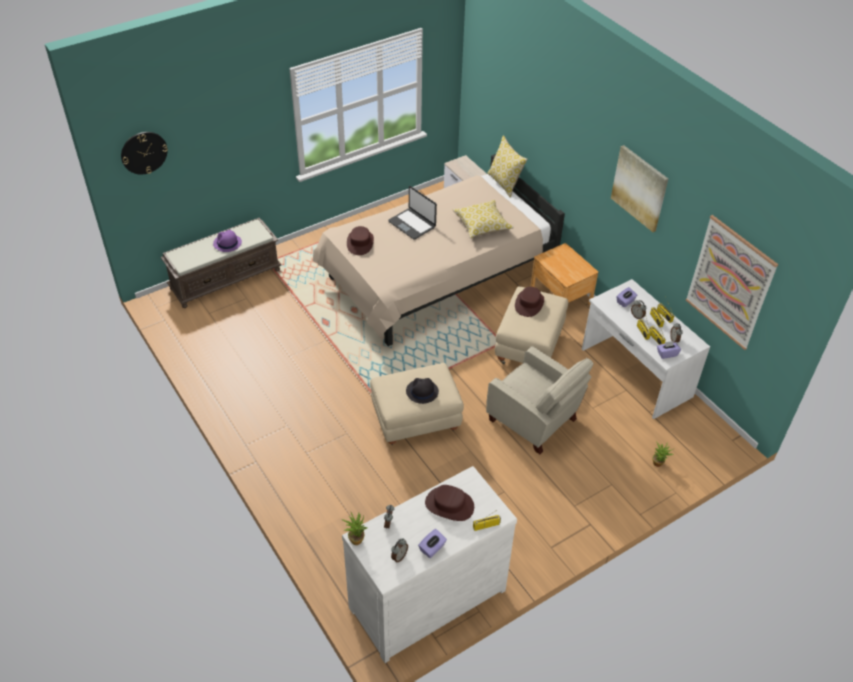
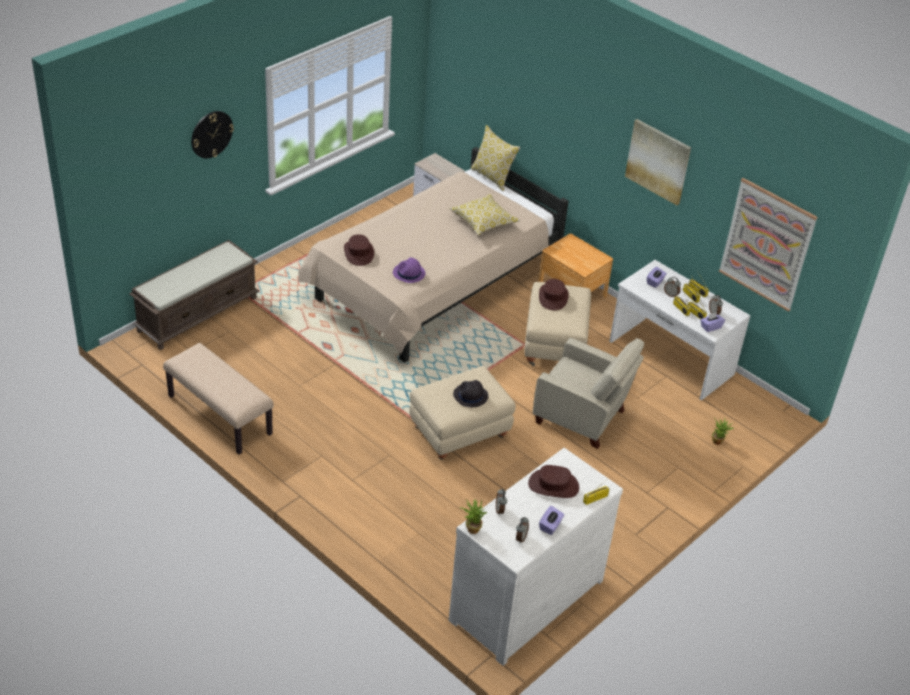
camera: 15 degrees left, 5 degrees down
(144, 152) = (121, 172): wall clock -> wall clock (211, 134)
(212, 375) = (219, 415): none -> beige bench
(227, 243) = (203, 270): purple hat -> purple hat (409, 273)
(412, 224) = (408, 228): laptop -> none

